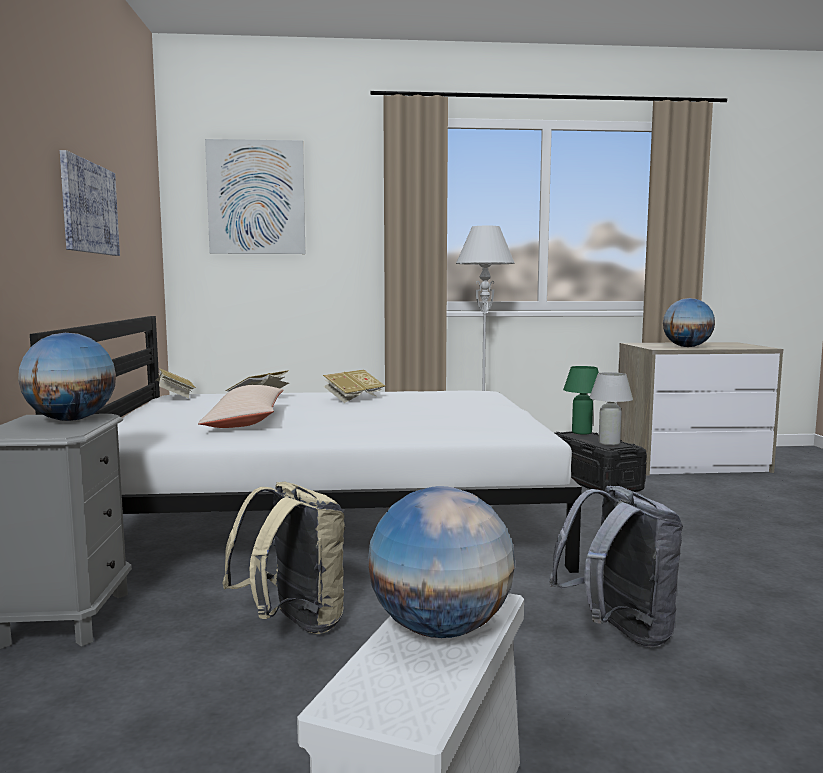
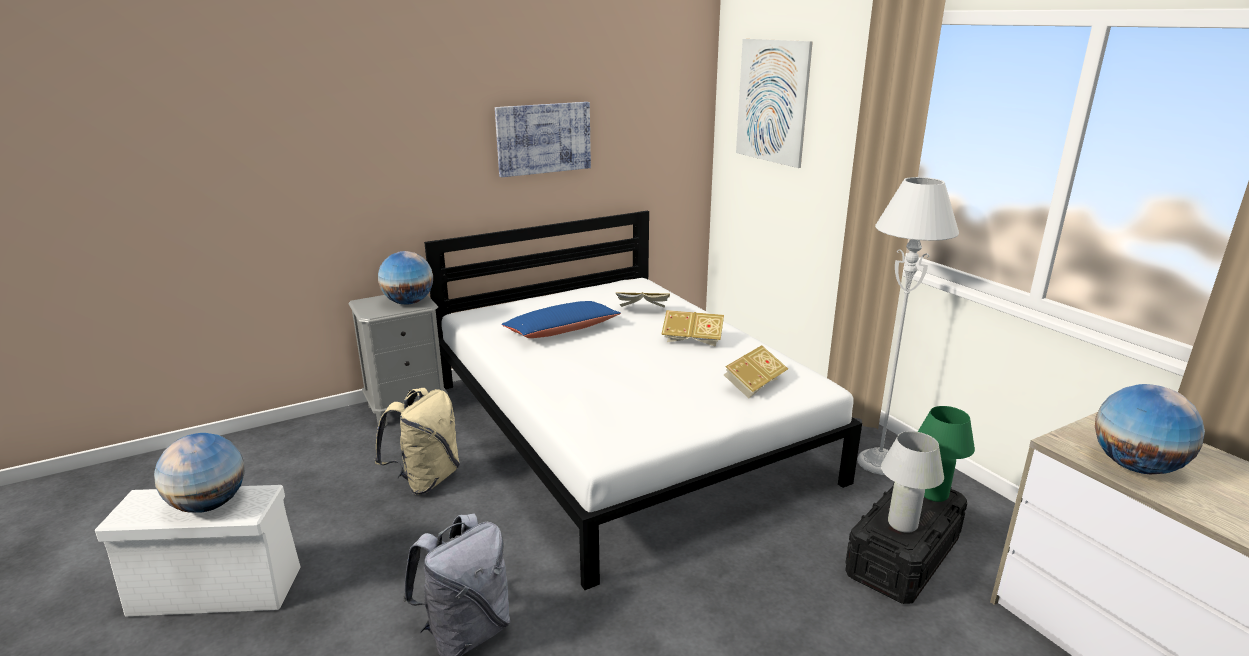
camera: 65 degrees right, 15 degrees up
(175, 395) = (631, 282): book -> book (754, 385)
(245, 421) = (561, 331): beige pillow -> blue pillow

